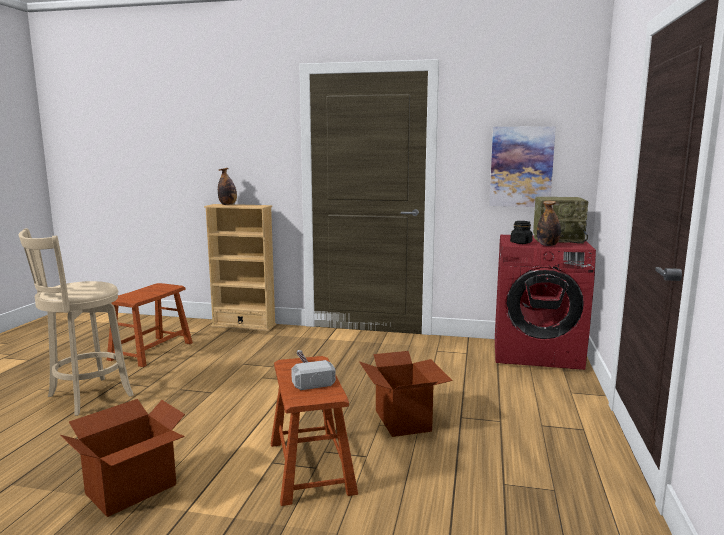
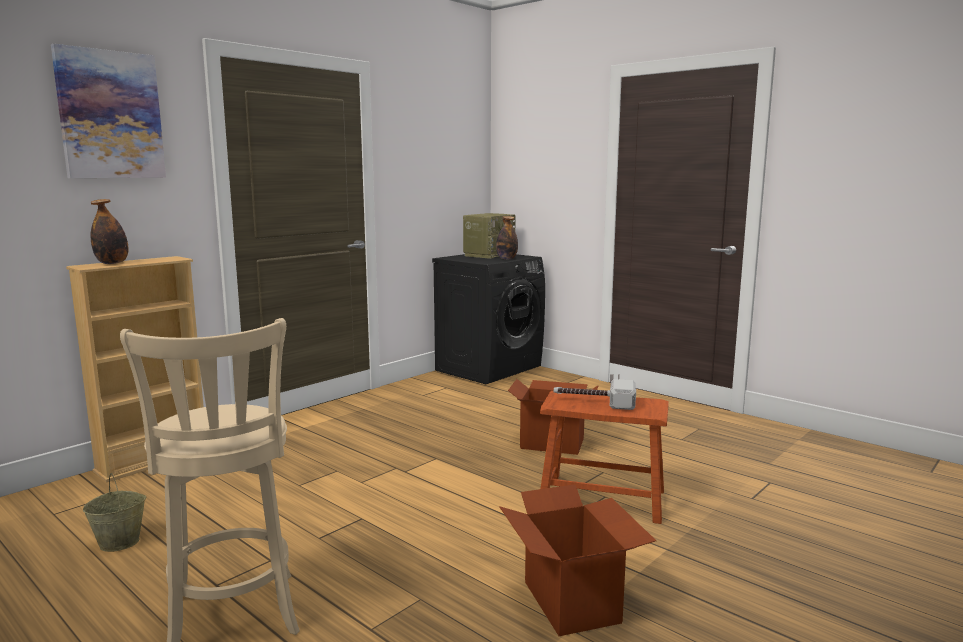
camera: 60 degrees left, 0 degrees up
(151, 351) = (120, 542): brown stool -> beige bucket
(521, 167) = (442, 186): picture -> picture (110, 115)
(521, 243) = (483, 260): black jar -> none
(536, 355) = (489, 370): red washing machine -> black washing machine

